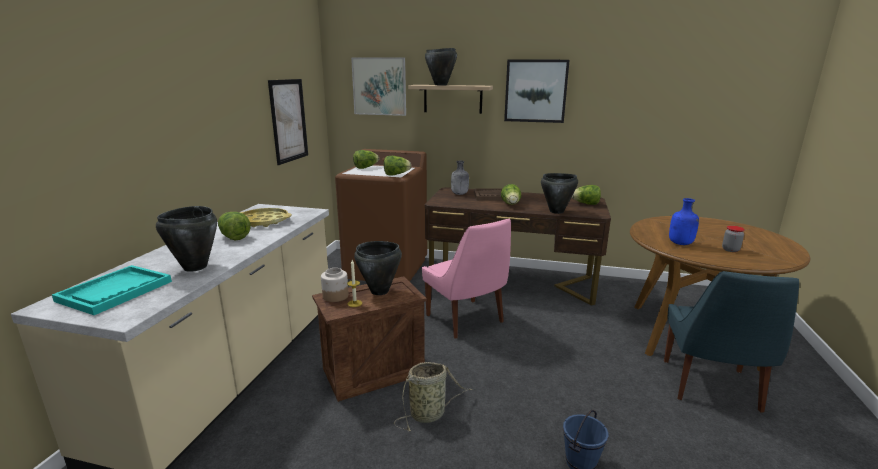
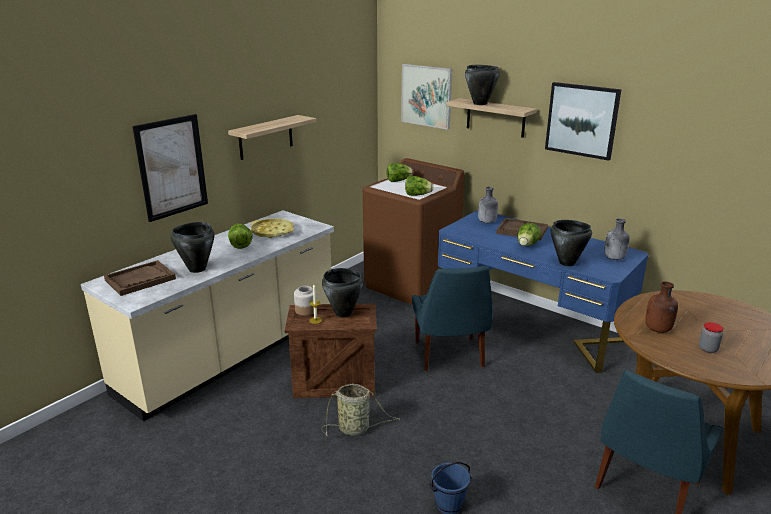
camera: 25 degrees right, 5 degrees up
(115, 291) = (140, 279): turquoise tray -> brown tray
(234, 120) = (266, 137): none -> shelf
(288, 120) = (327, 130): picture -> picture (172, 167)
(466, 320) = (449, 356): pink chair -> blue chair
(511, 281) = (529, 326): brown desk -> blue desk
(586, 204) = (614, 258): lettuce -> grey bottle
(681, 243) = (658, 330): blue bottle -> brown bottle

